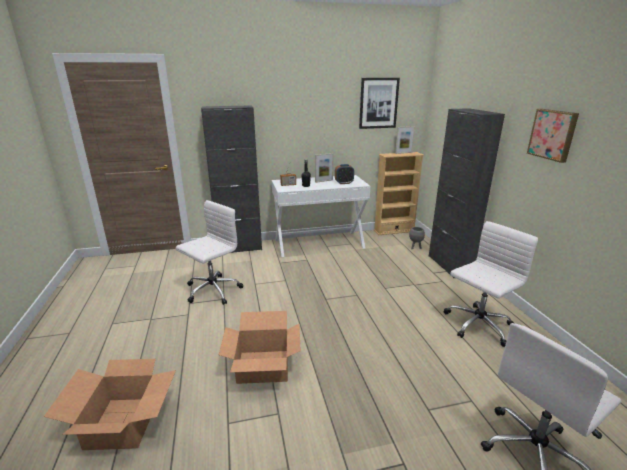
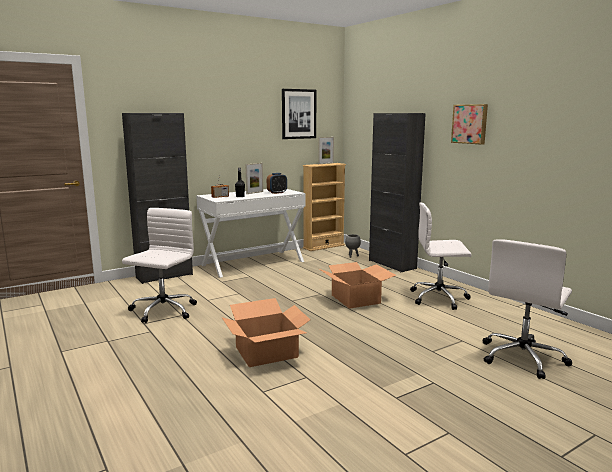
camera: 20 degrees left, 10 degrees down
(124, 422) = (151, 412): cardboard box -> cardboard box (356, 299)
(477, 325) = (439, 298): white office chair -> white office chair turned 120 degrees counterclockwise

